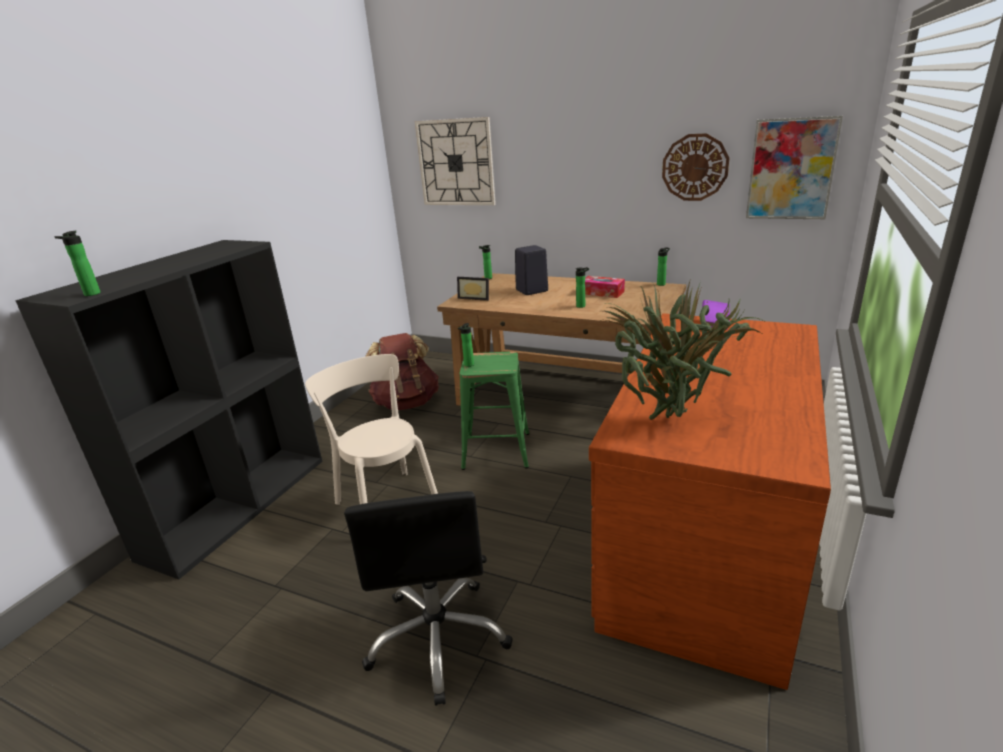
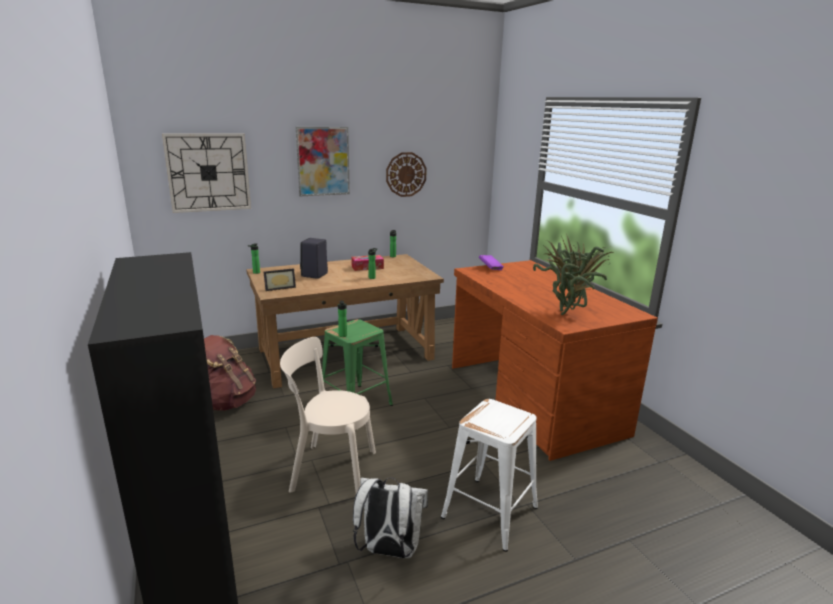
camera: 50 degrees left, 5 degrees down
(90, 294) = (183, 317): bottle -> none
(315, 603) = (389, 551): none -> white backpack
(438, 638) = (490, 512): black office chair -> white stool
(791, 169) = (459, 175): picture -> picture (323, 161)

